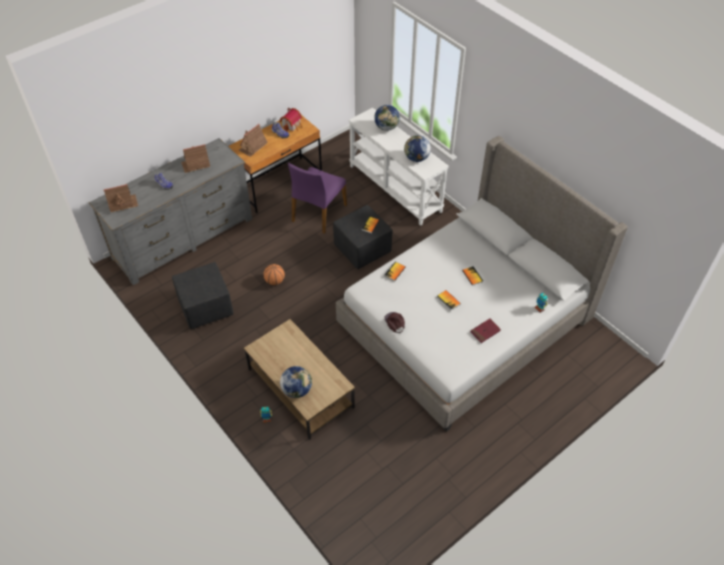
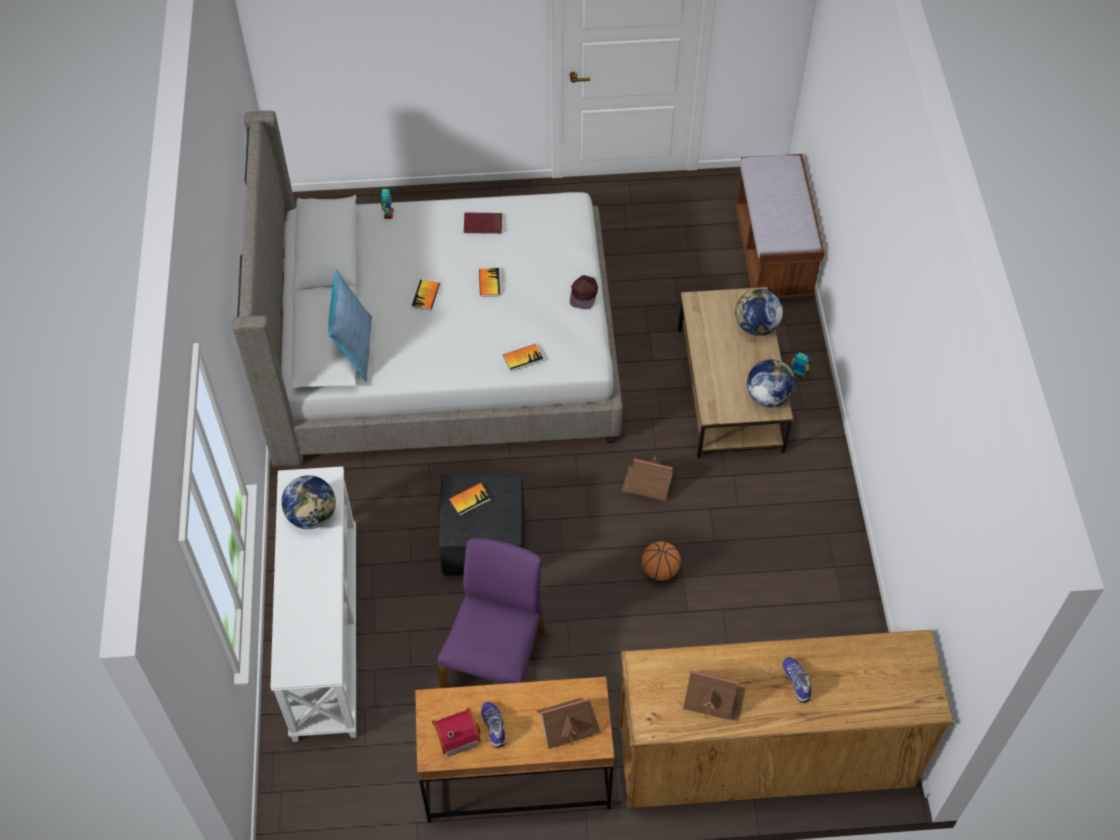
camera: 145 degrees left, 5 degrees up
(122, 203) = (891, 680): toy house -> toy house (648, 484)
(183, 238) = (764, 754): grey dresser -> brown dresser
(205, 308) = (796, 586): black ottoman -> none
(318, 213) = (496, 662): purple chair -> purple chair turned 45 degrees counterclockwise
(333, 497) = (773, 254): none -> brown bench
(386, 127) = (293, 617): globe -> globe (768, 396)
(477, 235) = (354, 349): none -> pillow

